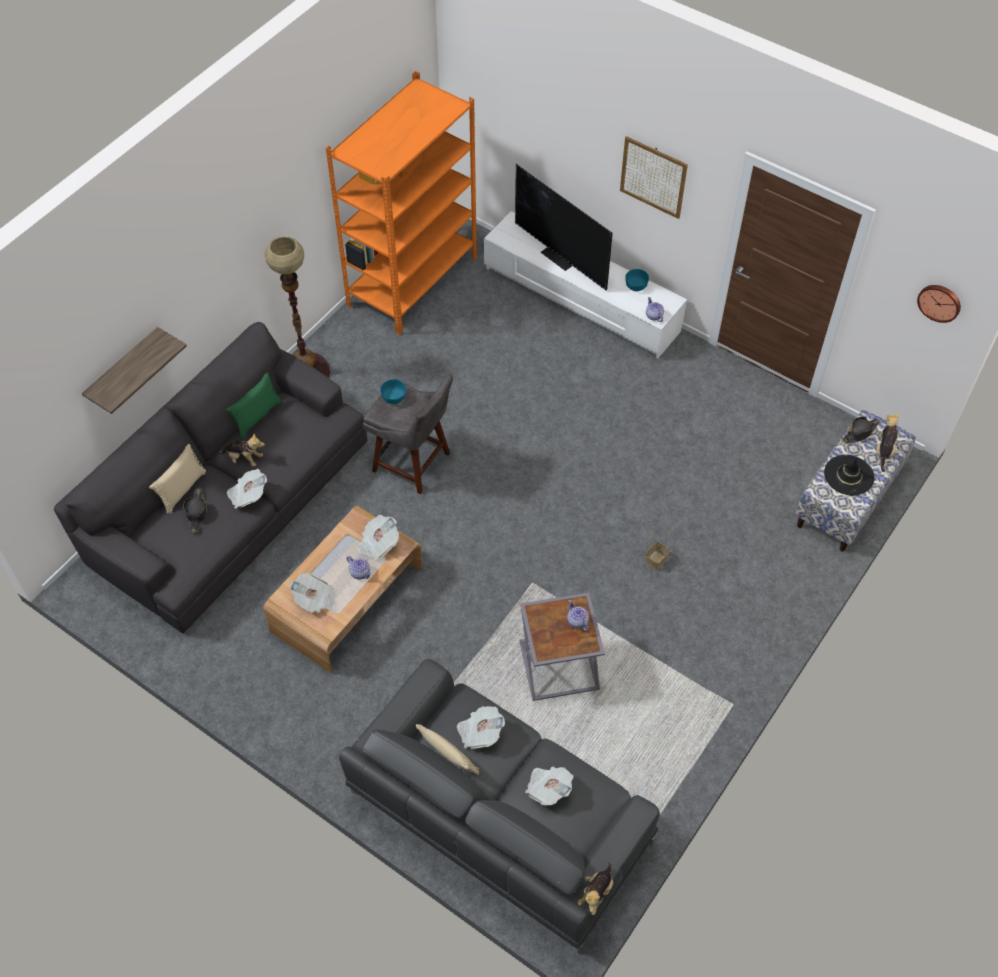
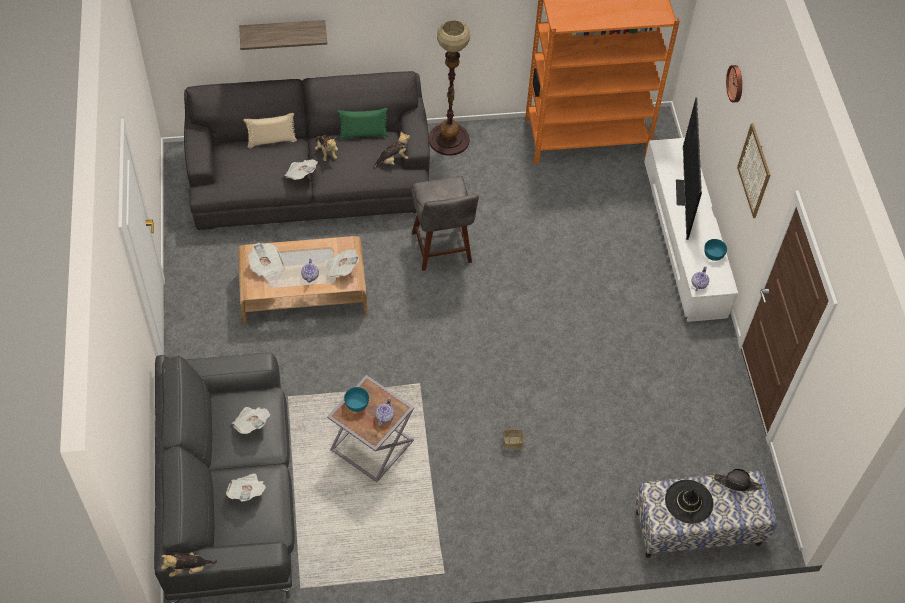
camera: 45 degrees right, 0 degrees up
(197, 513) = (262, 160): black hat -> none
(393, 397) = (445, 186): turquoise bowl -> turquoise bowl (356, 403)
(448, 758) = (218, 420): beige pillow -> none
(884, 451) = (738, 510): plush toy -> plush toy (393, 160)
(939, 302) = (841, 420): wall clock -> wall clock (736, 83)

